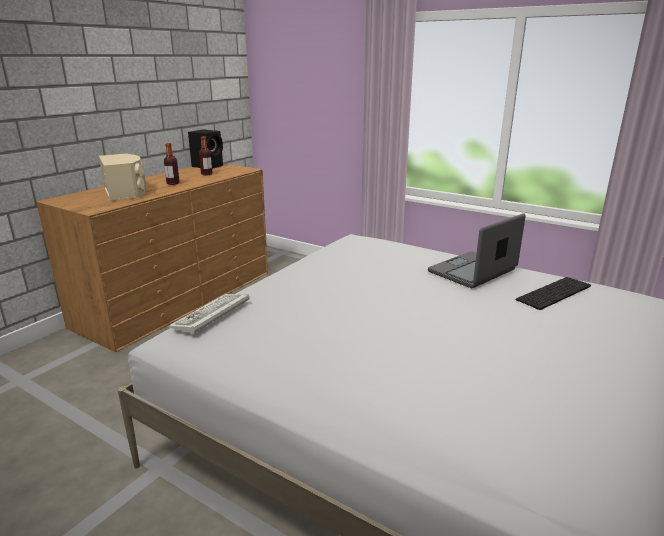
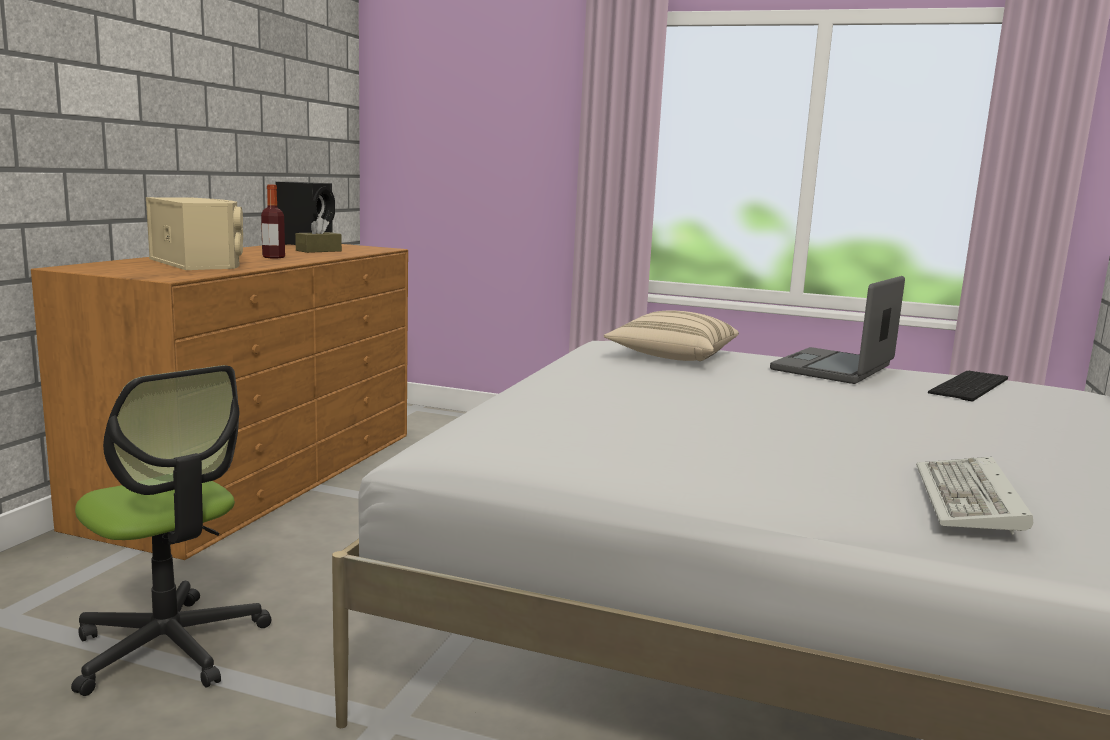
camera: 15 degrees left, 10 degrees down
(83, 407) = (170, 647): none -> office chair
(206, 174) = (318, 251): bottle -> brown tissue box
(210, 316) = (484, 421): keyboard -> keyboard (971, 501)
(375, 256) = (671, 357): none -> beige pillow

